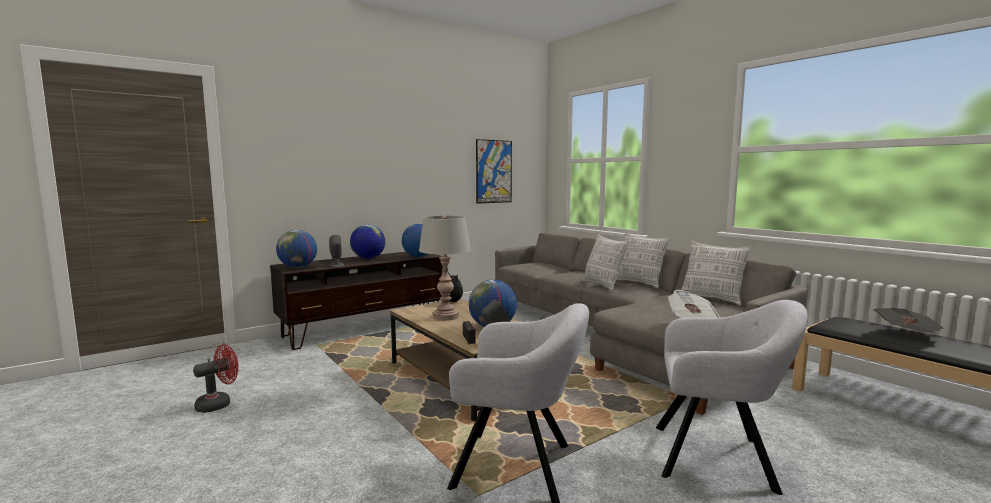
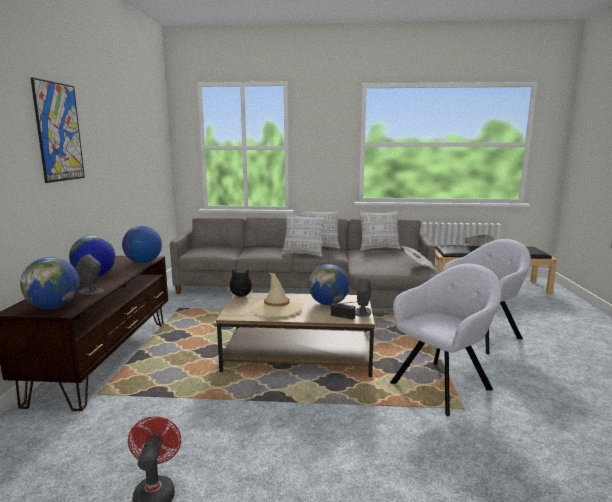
camera: 50 degrees left, 5 degrees up
(446, 316) = (276, 308): grey table lamp -> beige hat
(494, 171) = (145, 160): picture -> picture (59, 132)

